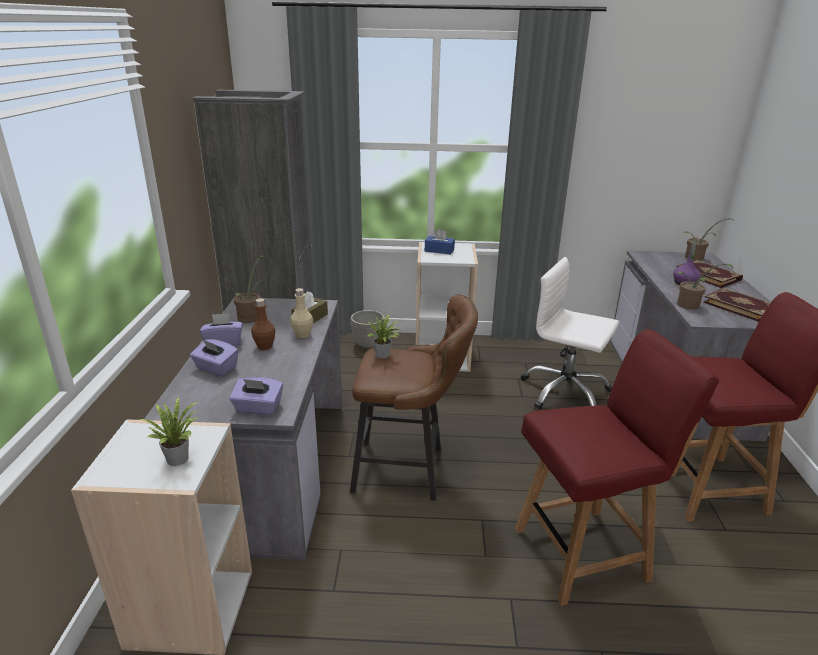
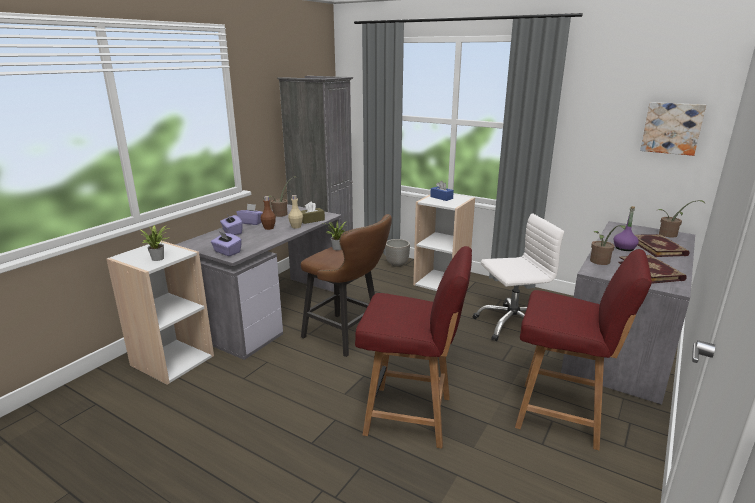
camera: 30 degrees right, 5 degrees down
(565, 392) = (512, 324): white office chair -> white office chair turned 105 degrees clockwise
(691, 142) = (672, 128): none -> picture

